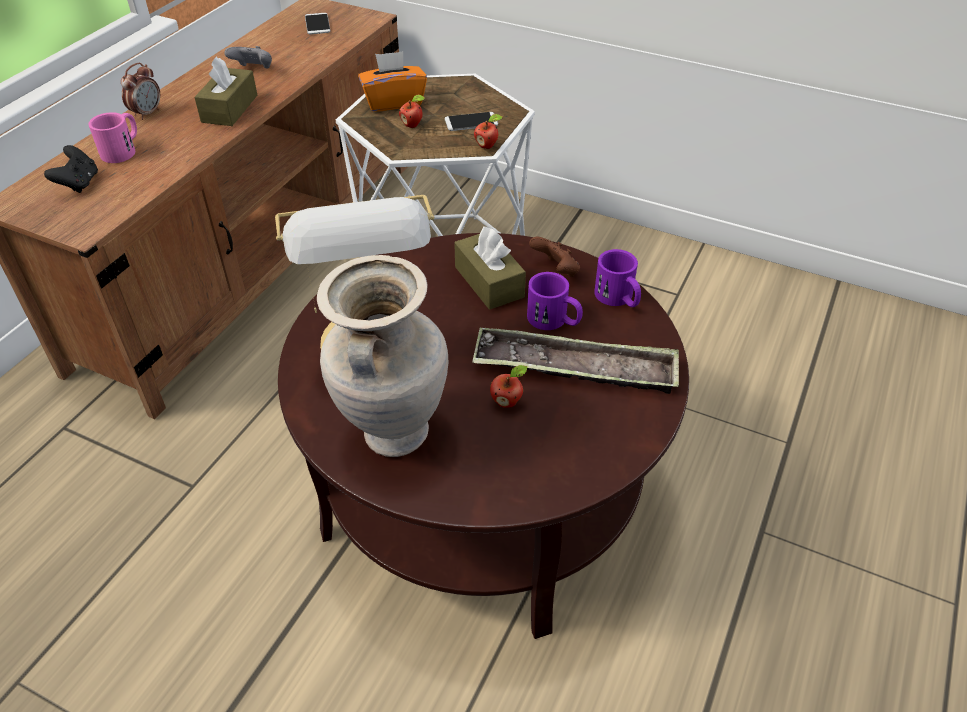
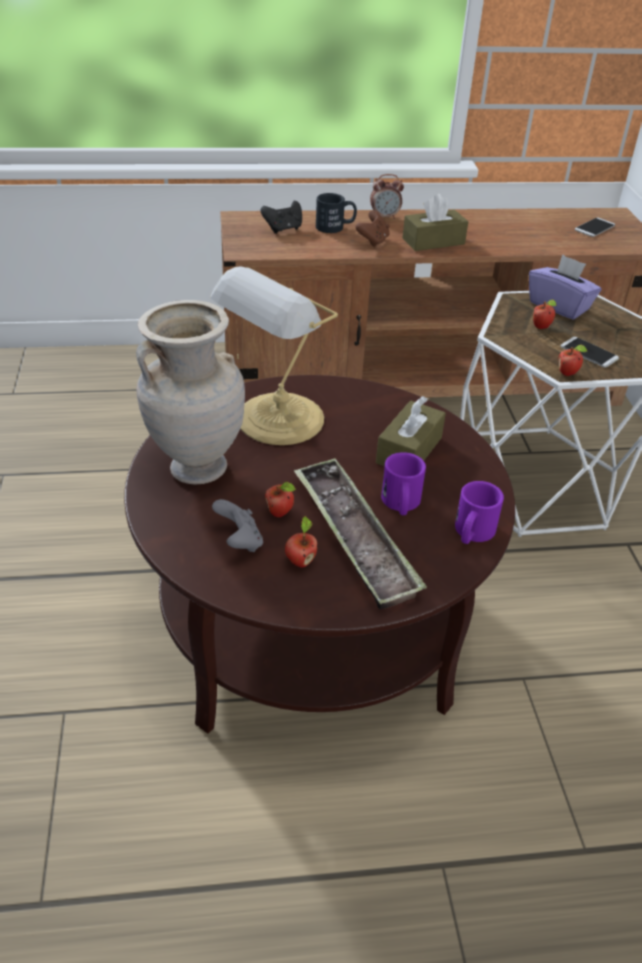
camera: 55 degrees right, 5 degrees down
(123, 150) = (335, 227): pink mug -> black mug
(253, 70) = (493, 230): grey game controller -> grey game controller (239, 541)
(393, 102) = (559, 306): orange tissue box -> purple tissue box
(556, 271) = (466, 482): brown game controller -> brown game controller (373, 241)
(580, 416) = (300, 561): none -> apple

